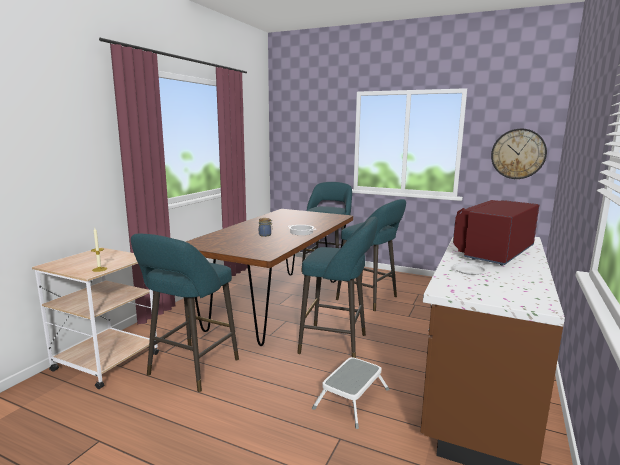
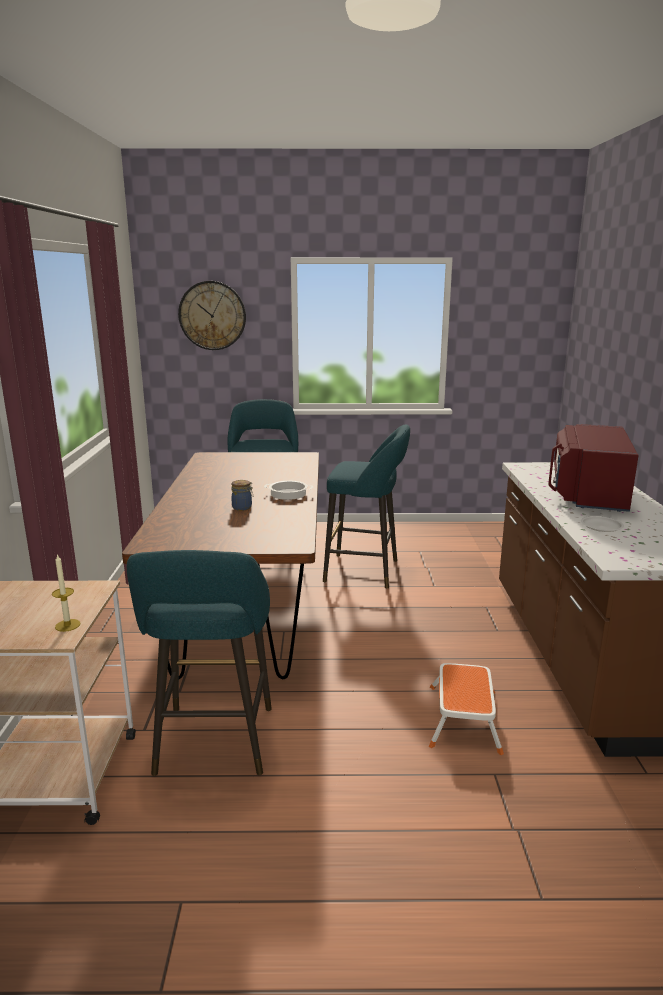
camera: 25 degrees left, 5 degrees up
(337, 344) = (383, 648): turquoise stool -> none
(351, 398) = (463, 718): grey step ladder -> orange step ladder
(518, 154) = (518, 347): wall clock -> wall clock (212, 315)

